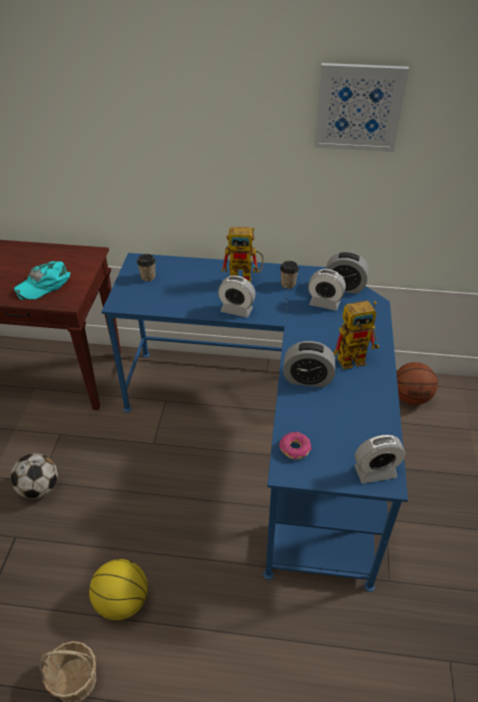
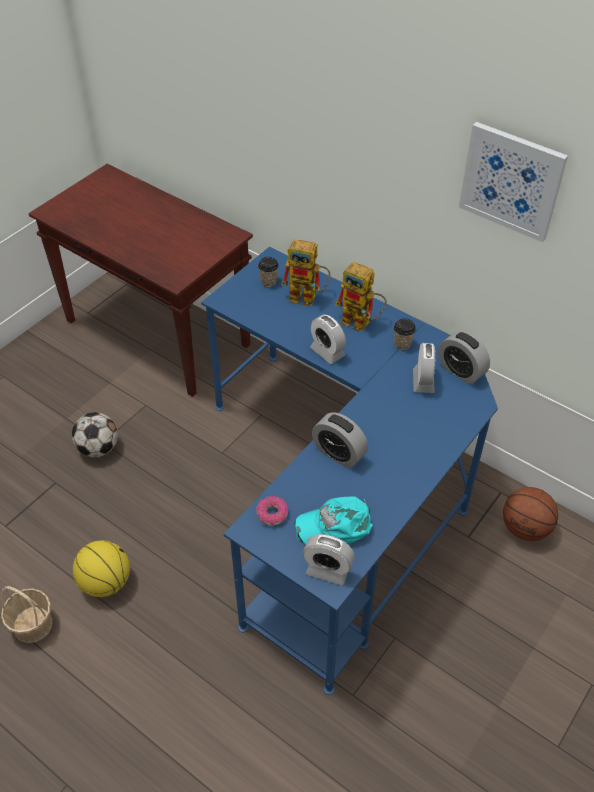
camera: 30 degrees right, 5 degrees up
(44, 284) = (168, 253): turquoise cap -> turquoise cap (335, 525)
(324, 303) = (423, 381): alarm clock -> alarm clock turned 135 degrees counterclockwise
(356, 358) = (406, 453): toy robot -> toy robot (308, 297)

